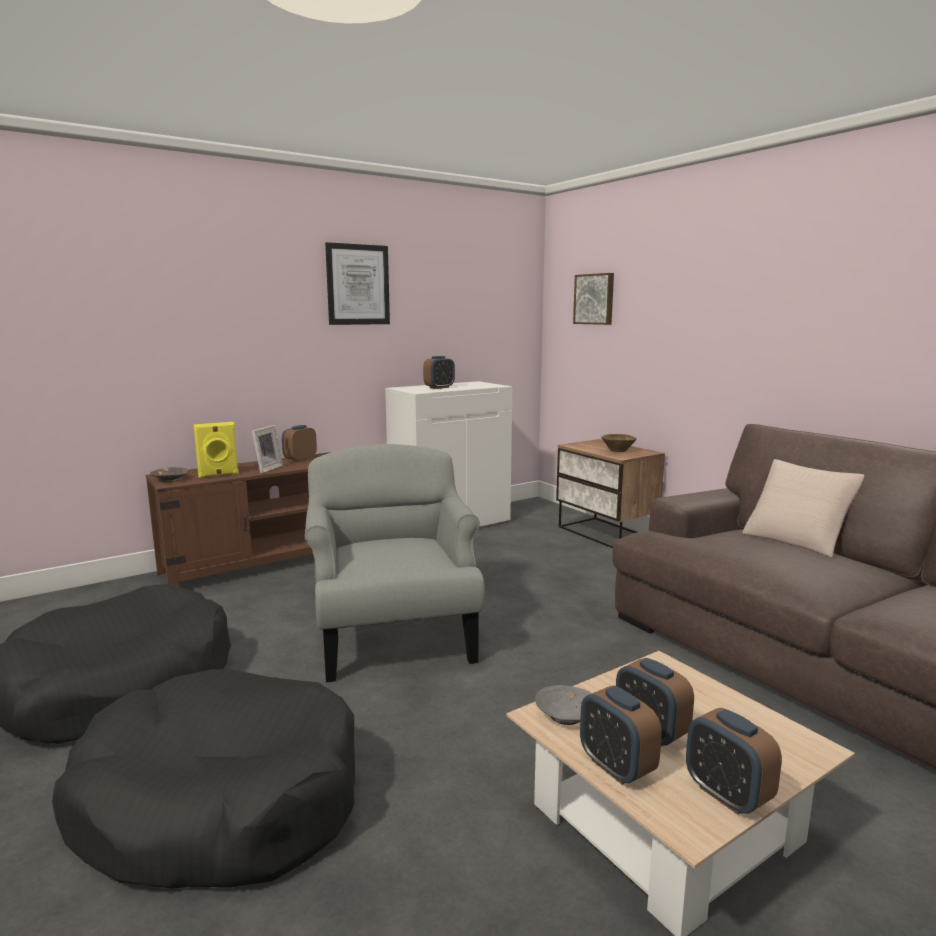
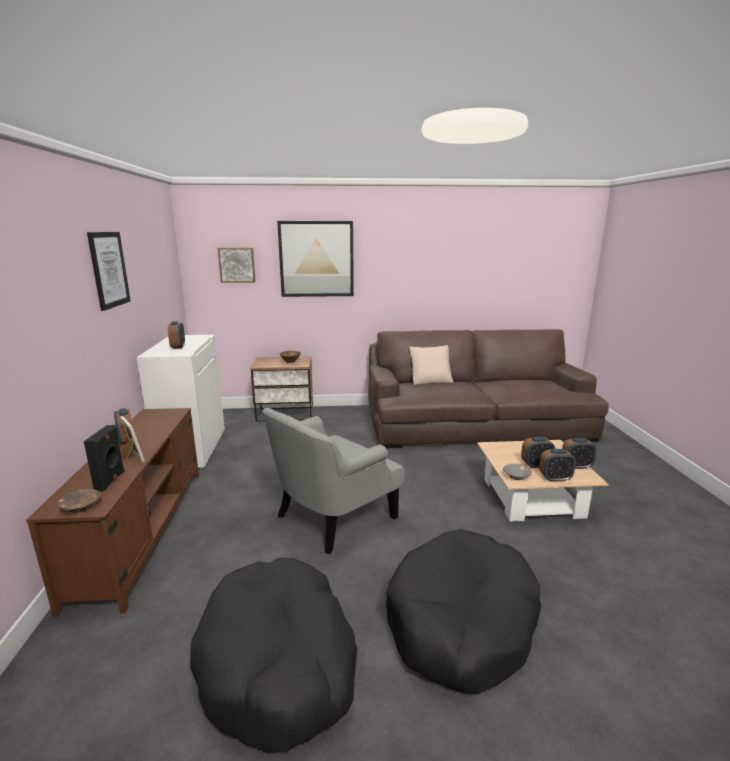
camera: 60 degrees left, 5 degrees up
(218, 475) = (111, 481): yellow speaker -> black speaker
(393, 637) = (333, 516): grey armchair -> grey armchair turned 60 degrees counterclockwise
(691, 288) = (316, 259): none -> picture

